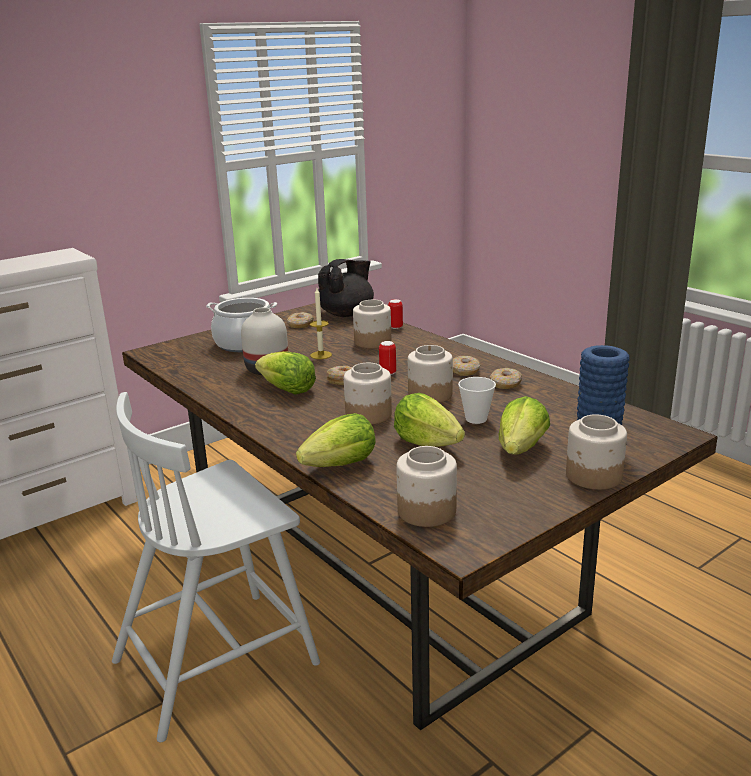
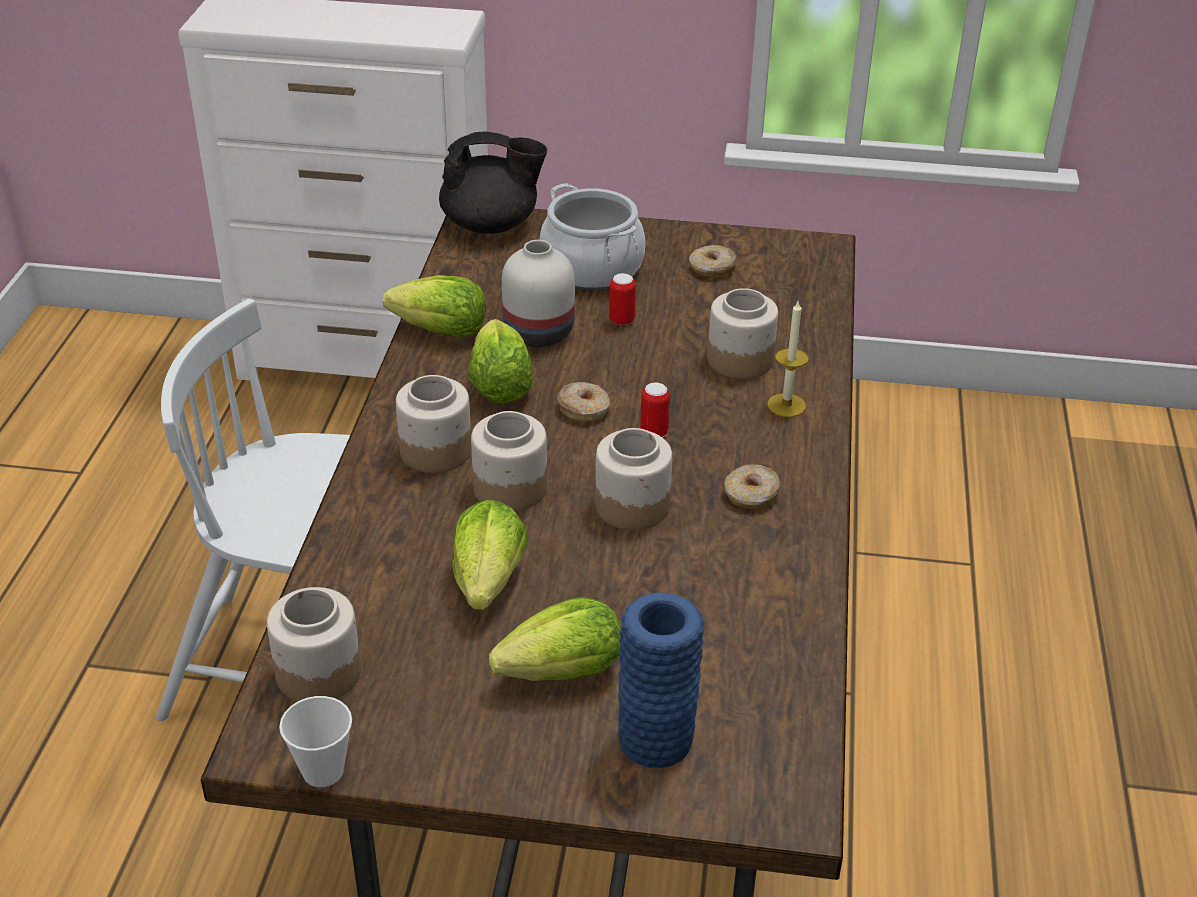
camera: 45 degrees right, 15 degrees up
(321, 355) = (637, 345): candle -> candle (786, 405)
(341, 465) = (356, 544): lettuce -> lettuce (441, 331)
(347, 313) = (808, 280): black teapot -> black teapot (491, 225)
(395, 327) = (820, 349): can -> can (621, 320)
(476, 419) = (607, 586): cup -> cup (323, 771)
(506, 384) = (755, 556): donut -> none
(593, 476) = (558, 778): jar -> jar (434, 451)

